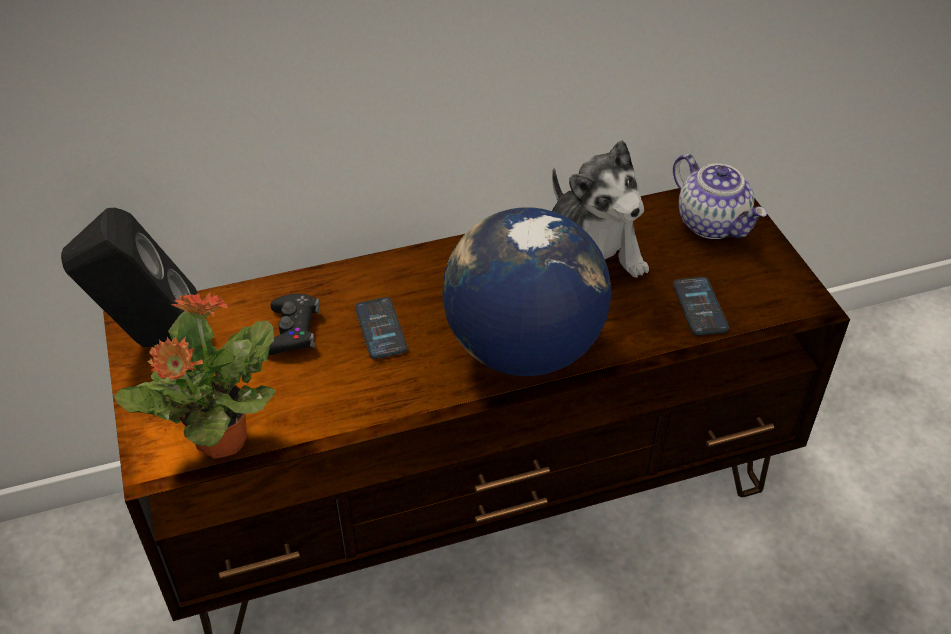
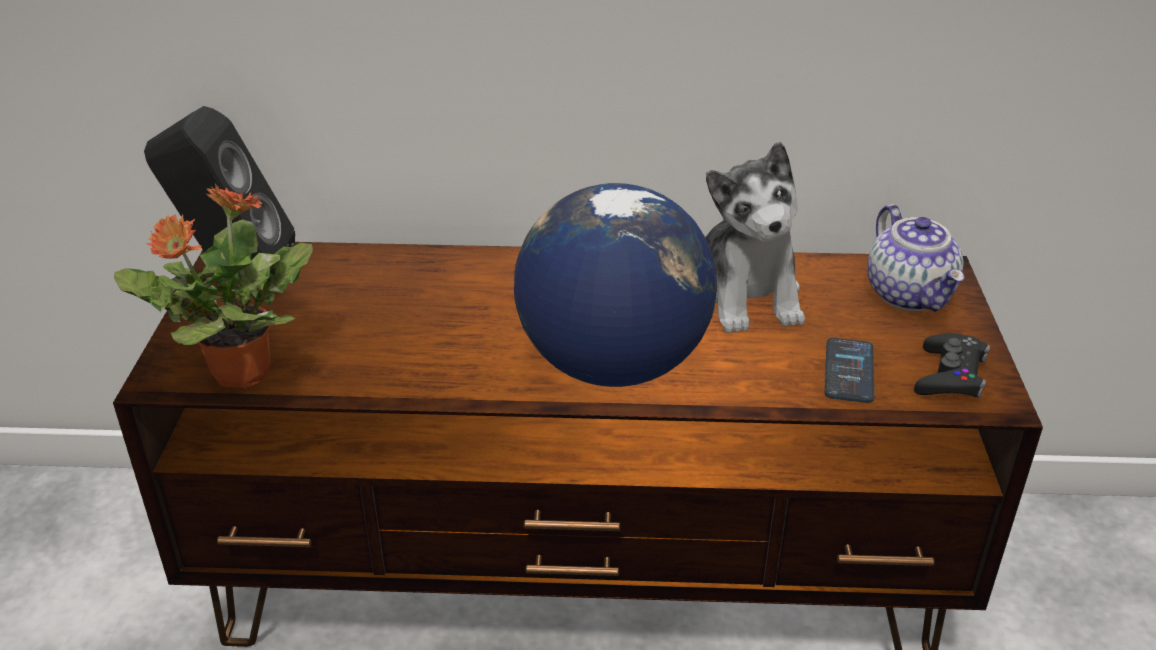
camera: 20 degrees right, 10 degrees down
(292, 330) = (376, 294): black game controller -> black game controller (950, 375)
(380, 328) = (468, 312): phone -> none

